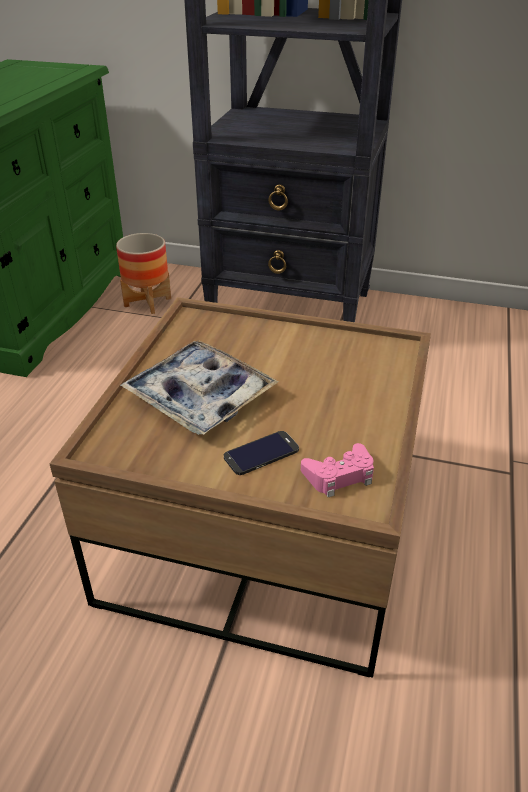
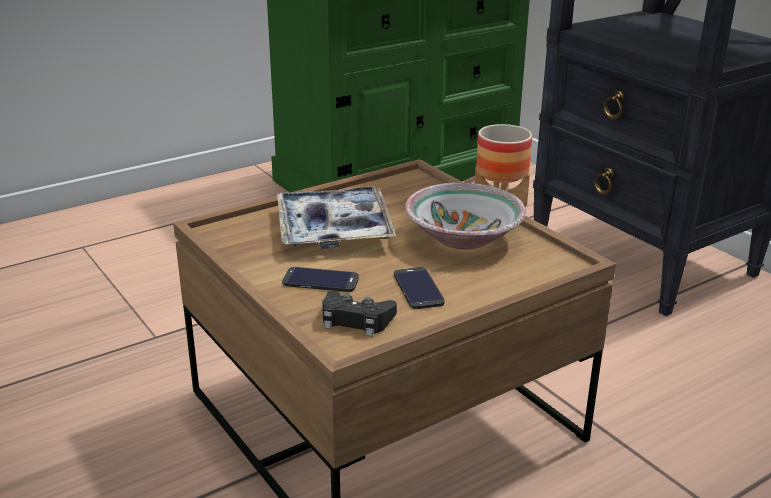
camera: 40 degrees right, 10 degrees down
(306, 357) = (464, 238): none -> bowl
(339, 475) = (356, 320): pink game controller -> black game controller
(340, 420) = (418, 288): none -> phone

